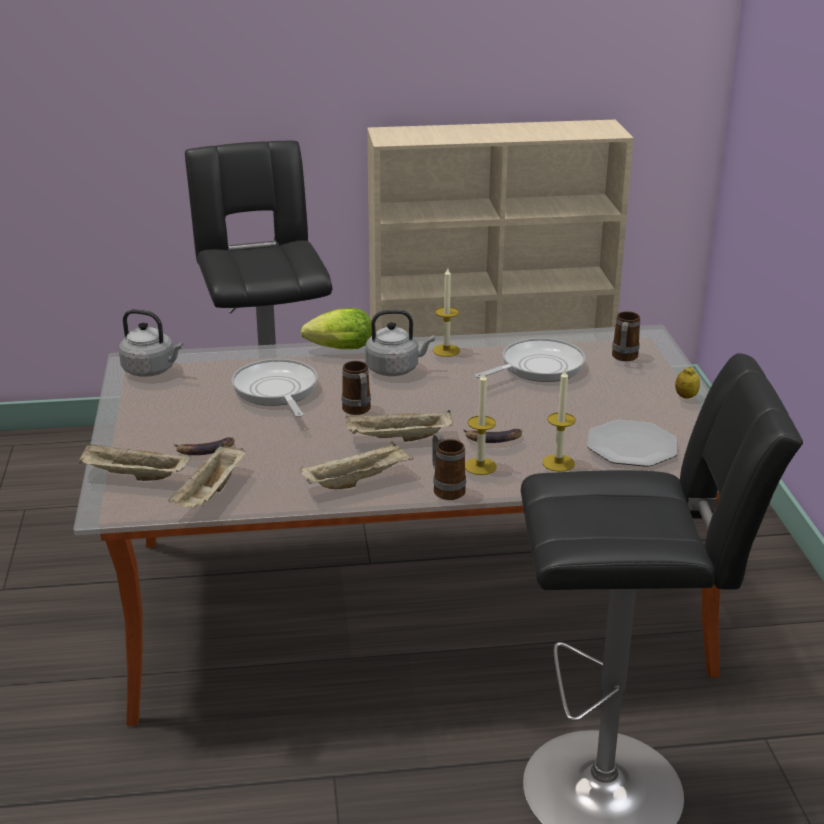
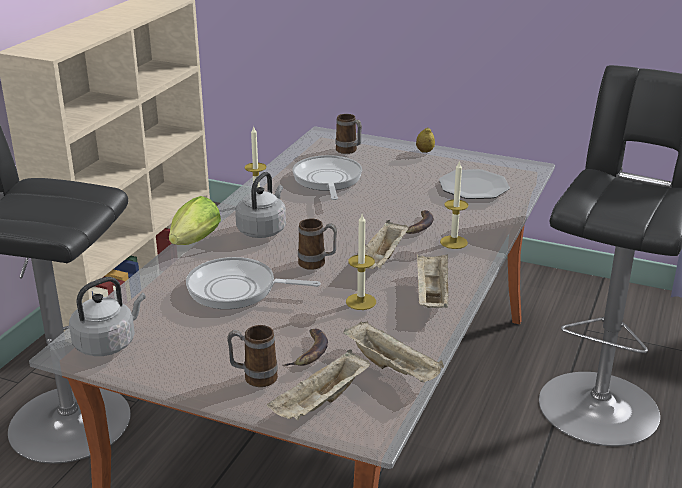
camera: 60 degrees left, 0 degrees up
(446, 488) = (475, 263): mug -> mug (254, 378)
(558, 463) = (474, 215): candle -> candle (361, 301)

